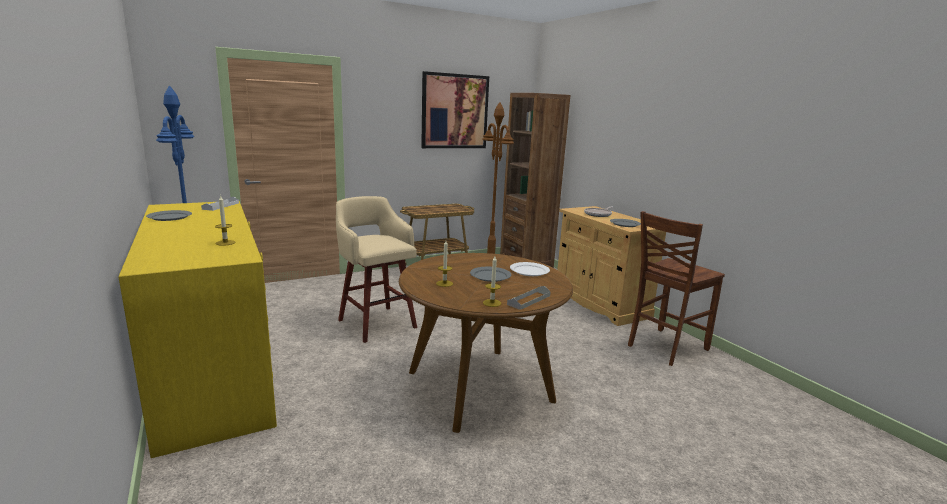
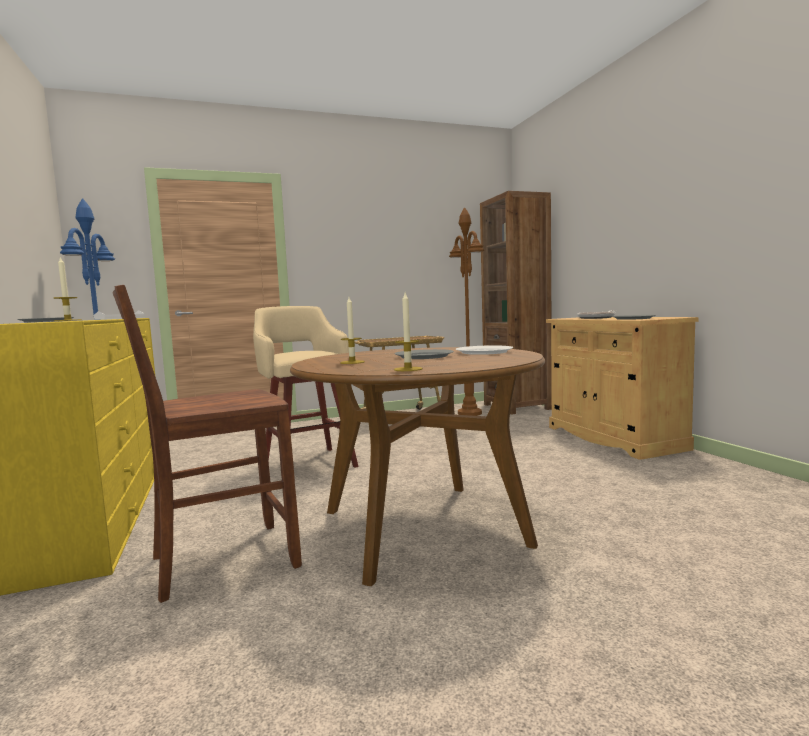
camera: 10 degrees right, 10 degrees down
(454, 111) = (416, 230): picture -> none
(529, 300) = (468, 366): grey tray -> none
(665, 347) = (715, 481): brown chair -> brown chair (221, 561)

